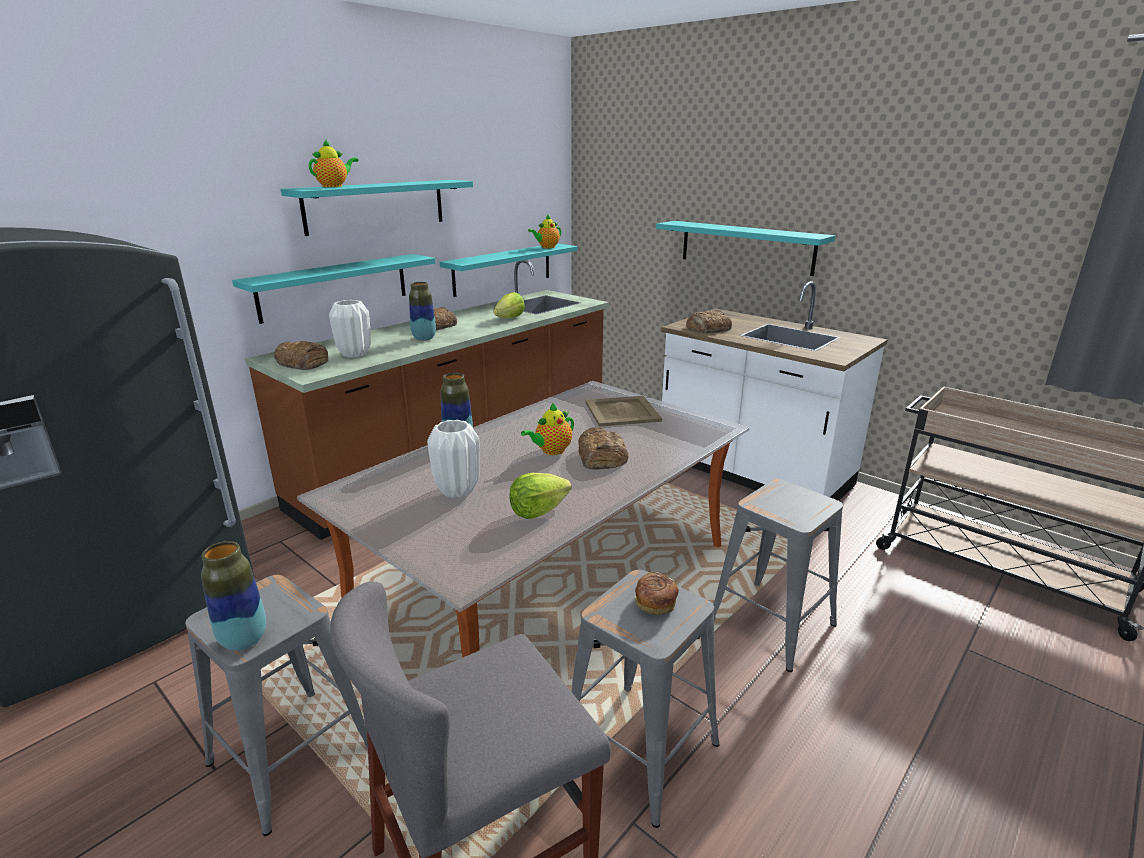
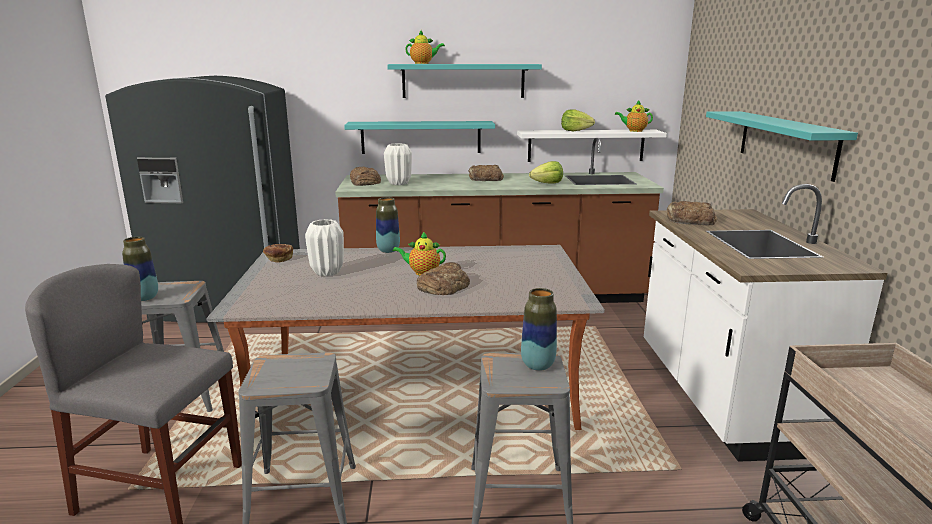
camera: 45 degrees right, 5 degrees down
(424, 338) = (458, 183): vase -> vase (538, 365)
(503, 269) = (586, 145): turquoise shelf -> white shelf
(538, 511) = (337, 297): lettuce -> lettuce (575, 131)
(621, 411) = (527, 267): beige tray -> none
(655, 604) = (298, 371): bread -> bread (278, 259)

